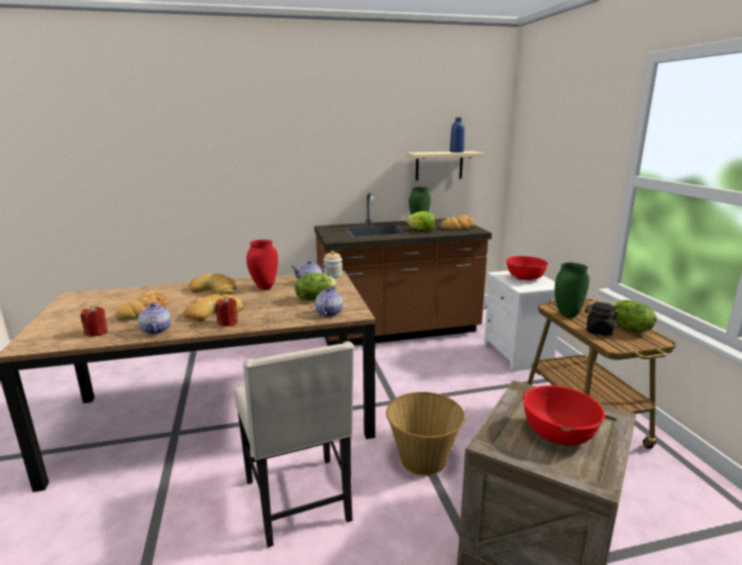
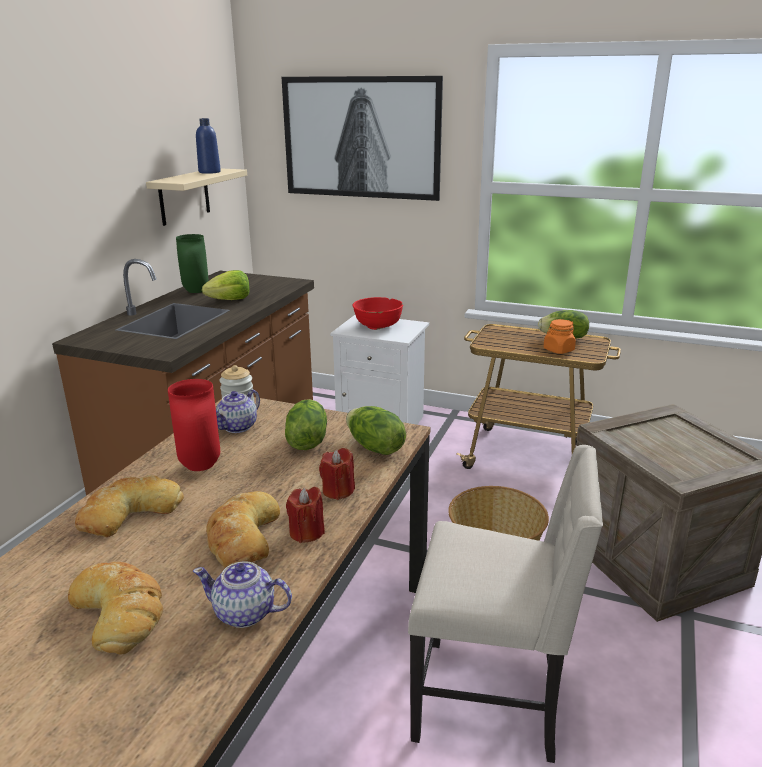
camera: 55 degrees left, 5 degrees up
(96, 333) = (156, 696): red candle -> red candle (338, 491)
(328, 313) = (374, 448): teapot -> lettuce
(459, 227) = (260, 283): bread -> none
(558, 434) = (682, 445): red bowl -> none
(563, 134) = (362, 138): none -> picture
(568, 315) = (509, 346): green vase -> none
(598, 331) = (558, 350): black jar -> orange jar

